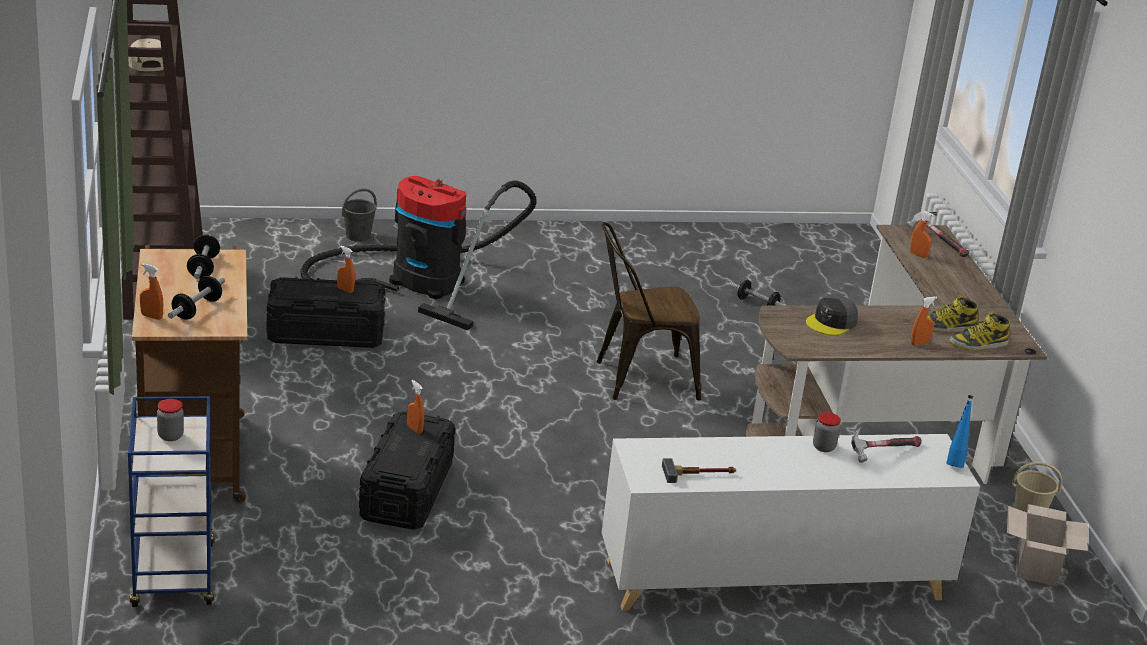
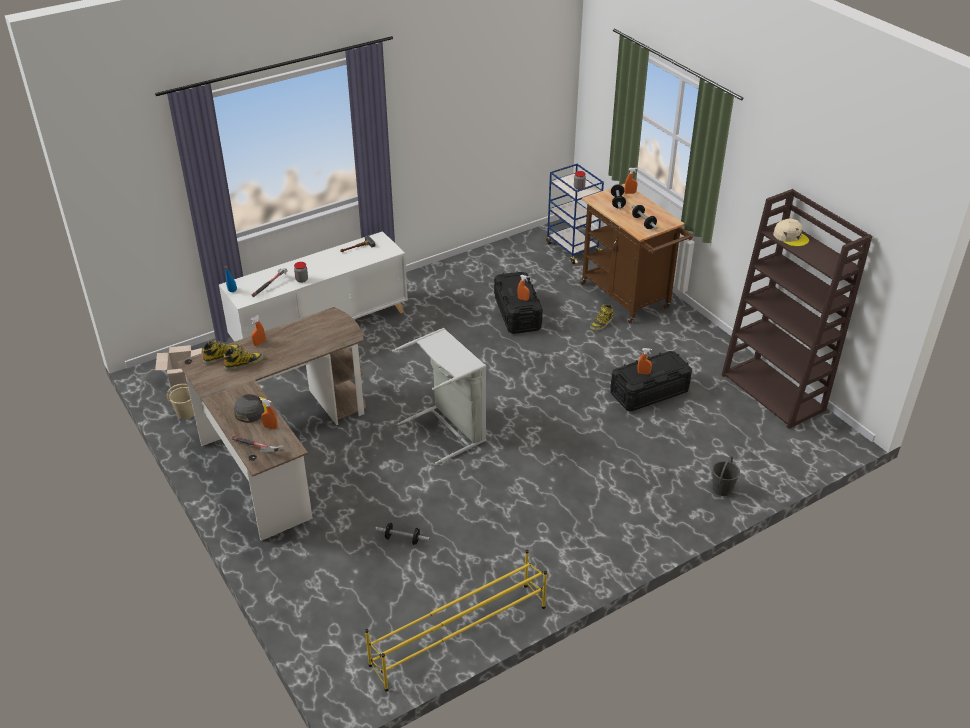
camera: 160 degrees right, 10 degrees up
(285, 432) = (601, 323): none -> boot
(418, 280) = (642, 460): vacuum cleaner -> none
(638, 379) = (449, 429): brown chair -> grey laundry basket
(735, 233) = (458, 635): none -> yellow shoe rack
(831, 322) = (316, 341): grey cap -> grey cap (251, 410)

